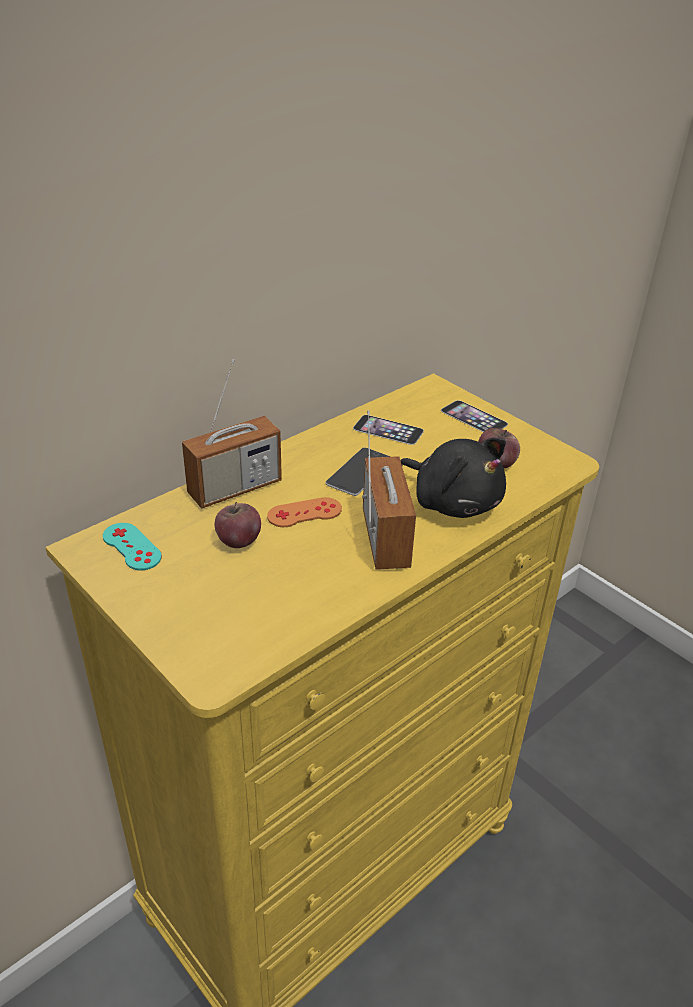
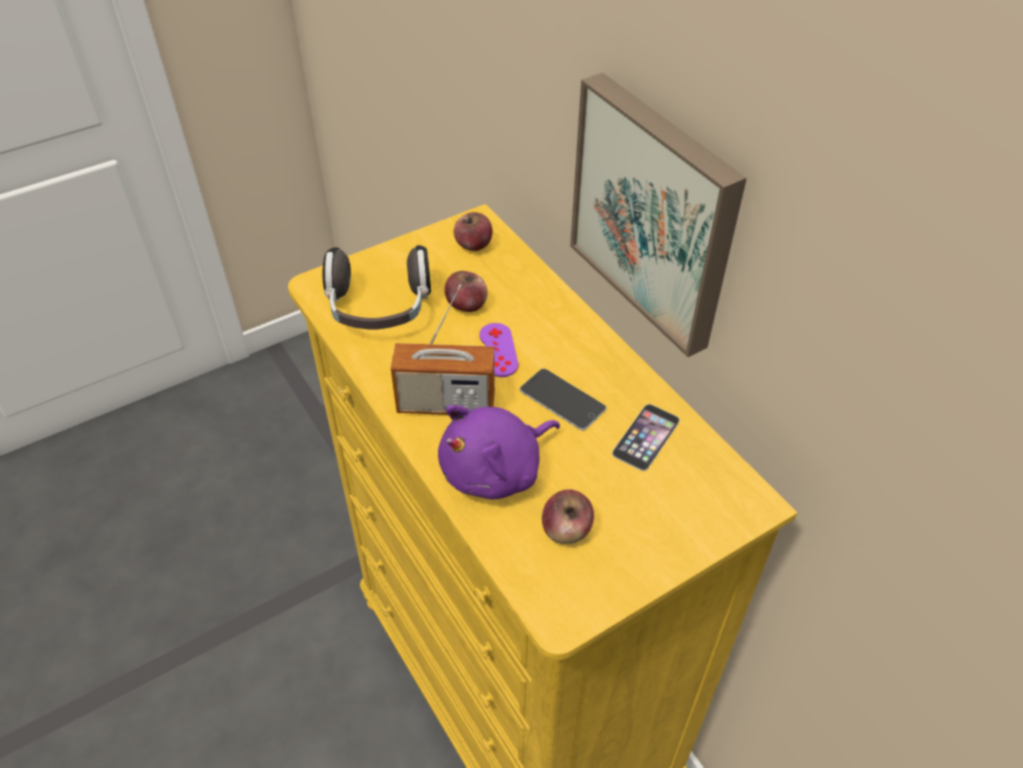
camera: 100 degrees right, 10 degrees up
(131, 547) = (473, 245): turquoise game controller -> apple
(235, 488) = (545, 306): radio -> none
(255, 608) = (379, 310): none -> headphones
(261, 307) = (656, 212): none -> picture
(304, 513) = (498, 350): orange game controller -> purple game controller
(453, 501) = (496, 470): black plush toy -> purple plush toy
(474, 417) = (674, 531): phone -> none

